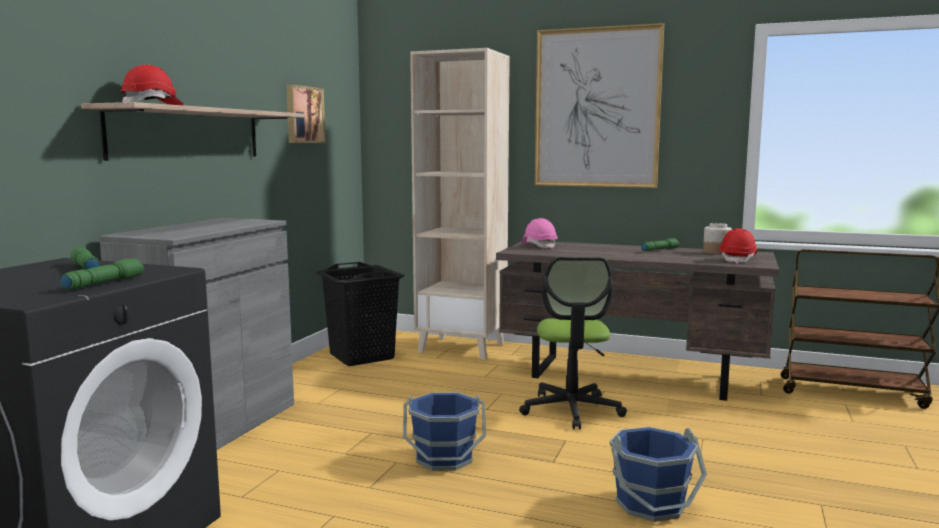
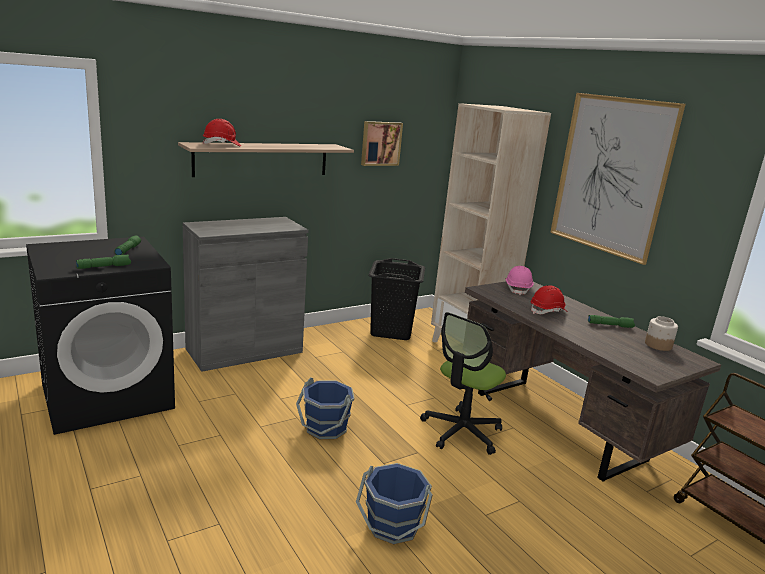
camera: 35 degrees right, 10 degrees up
(738, 260) = (649, 361): red hard hat -> red hard hat (548, 311)

